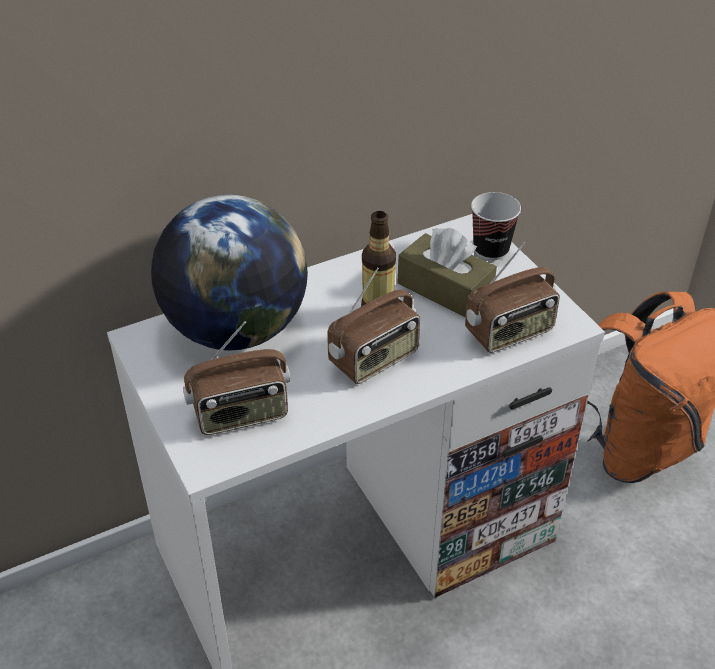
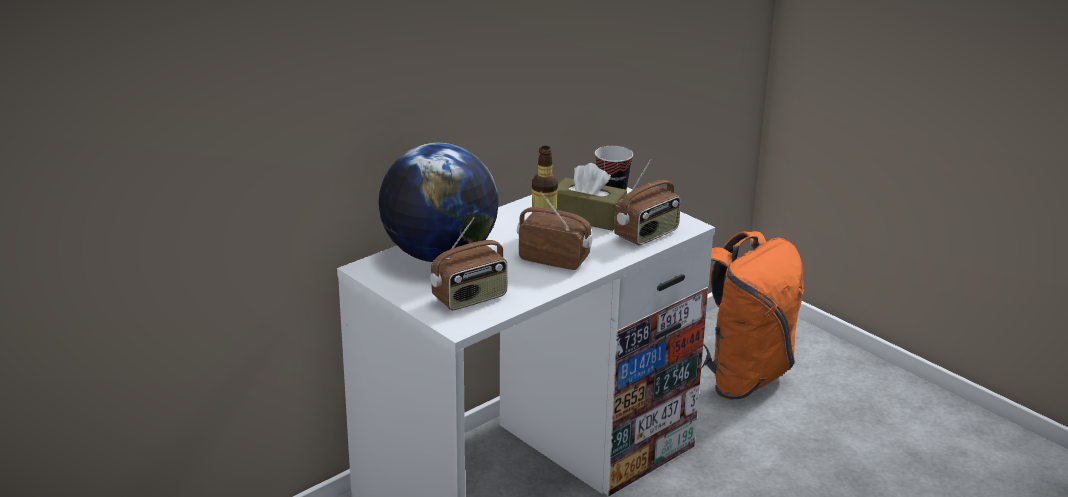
camera: 15 degrees left, 15 degrees down
(374, 360) = (554, 259): radio -> radio turned 105 degrees counterclockwise

